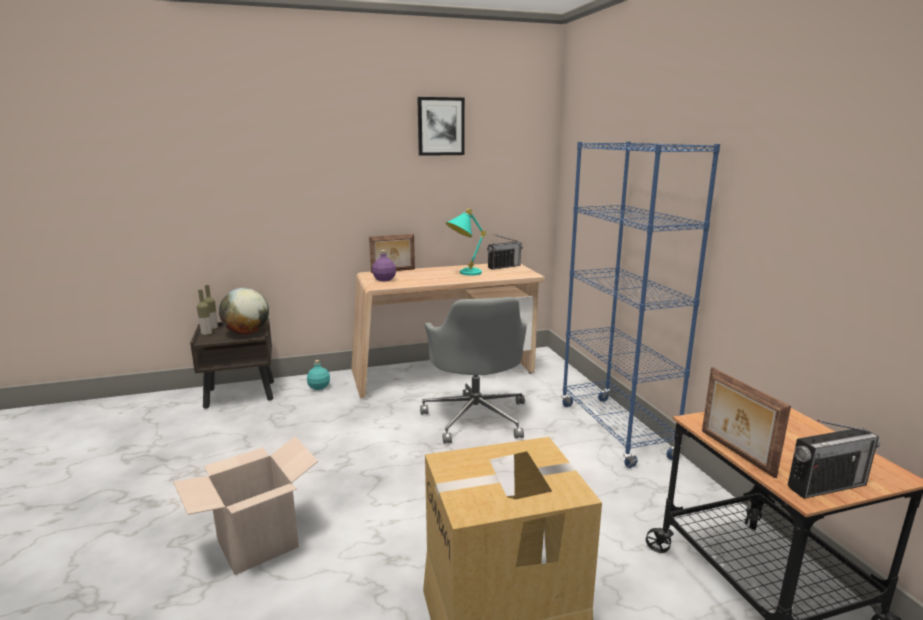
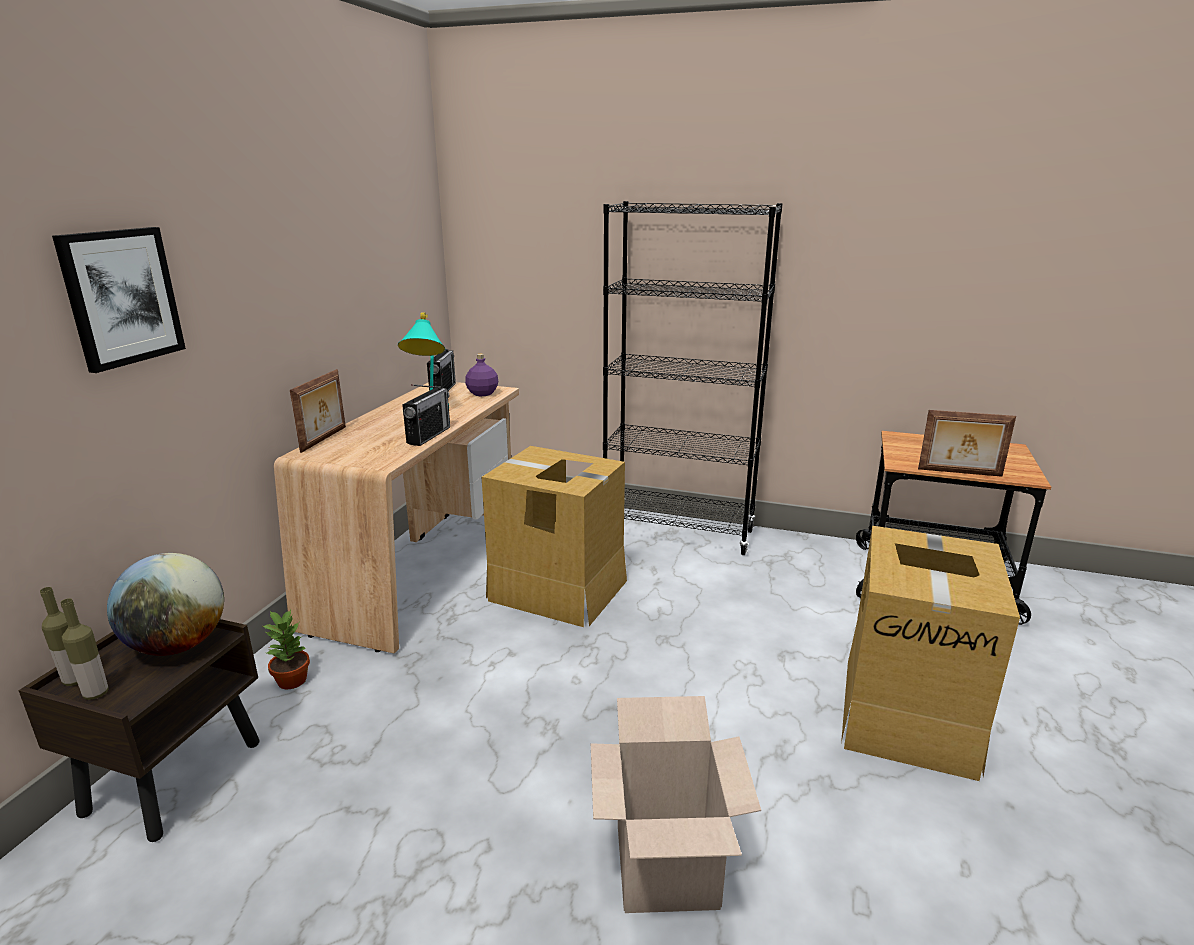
camera: 55 degrees left, 5 degrees up
(319, 387) = (292, 680): turquoise bottle -> potted plant
(384, 279) = (357, 453): purple bottle -> purple bottle (483, 394)
(441, 126) = (332, 183): picture -> picture (121, 297)
(476, 417) = (557, 590): grey office chair -> cardboard box
(615, 431) = (678, 532): blue bookcase -> black bookcase
(826, 486) = (1018, 468): radio -> radio (429, 435)

